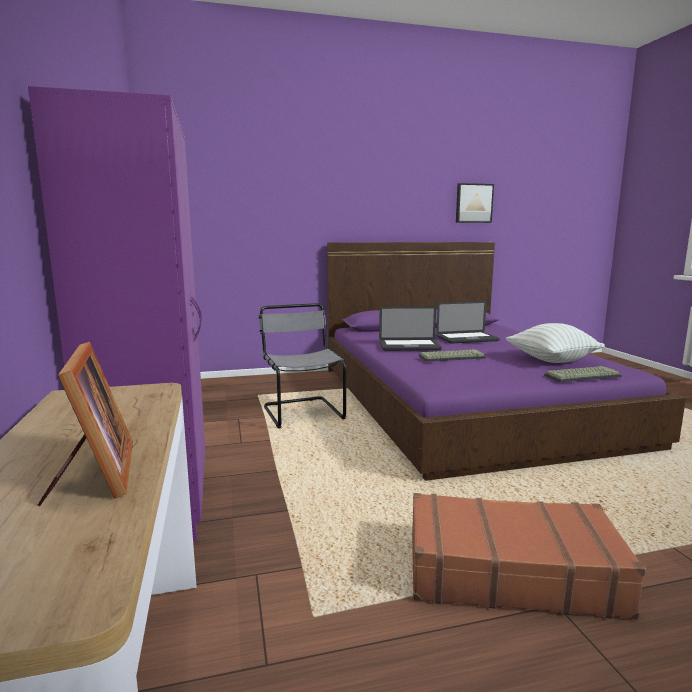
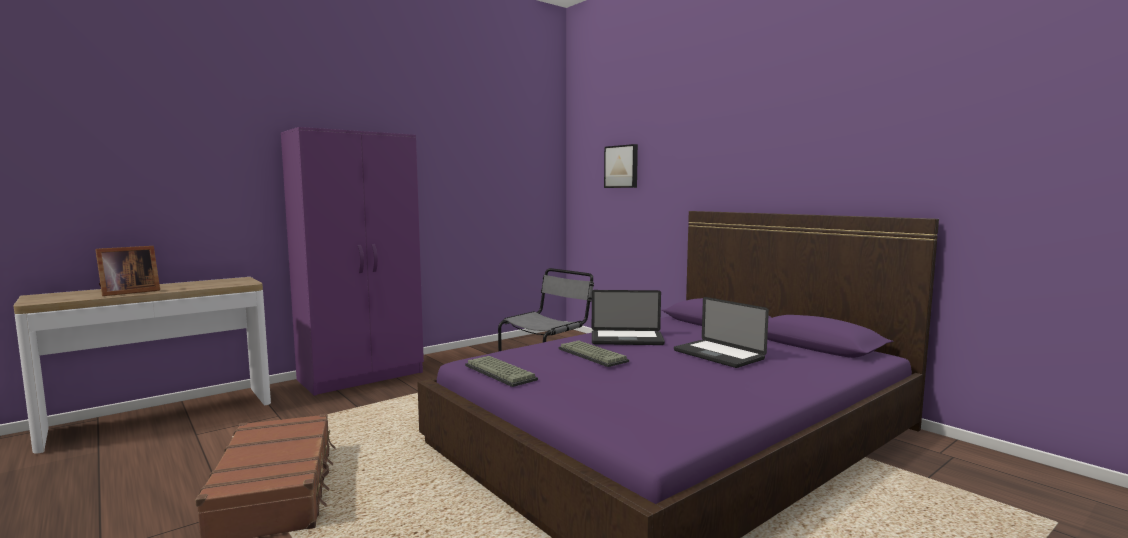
camera: 65 degrees right, 5 degrees down
(409, 346) = (626, 339): laptop -> laptop turned 60 degrees counterclockwise
(473, 203) = (903, 153): picture -> picture (622, 166)
(551, 360) = (659, 398): pillow -> none
(582, 375) = (582, 413): keyboard -> keyboard (501, 372)

